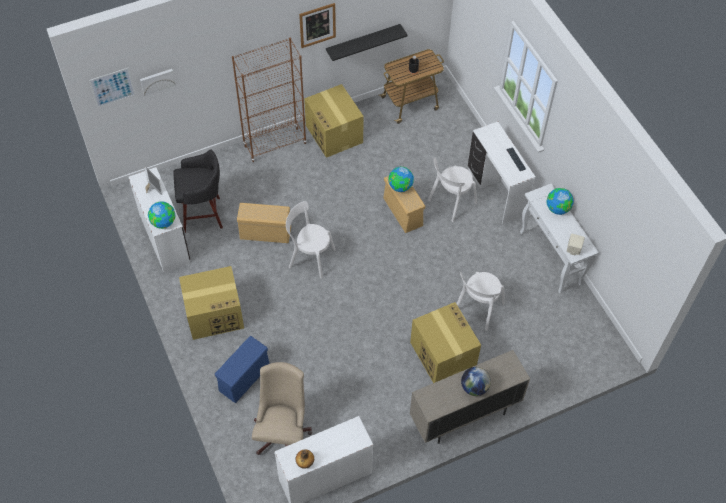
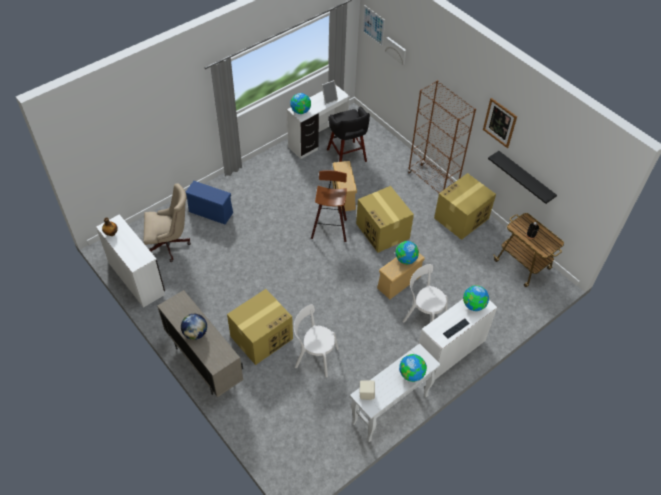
camera: 75 degrees right, 5 degrees down
(215, 314) = (261, 183): cardboard box -> cardboard box (383, 231)
(309, 257) = (330, 228): white chair -> stool
(492, 138) = (474, 305): none -> globe

